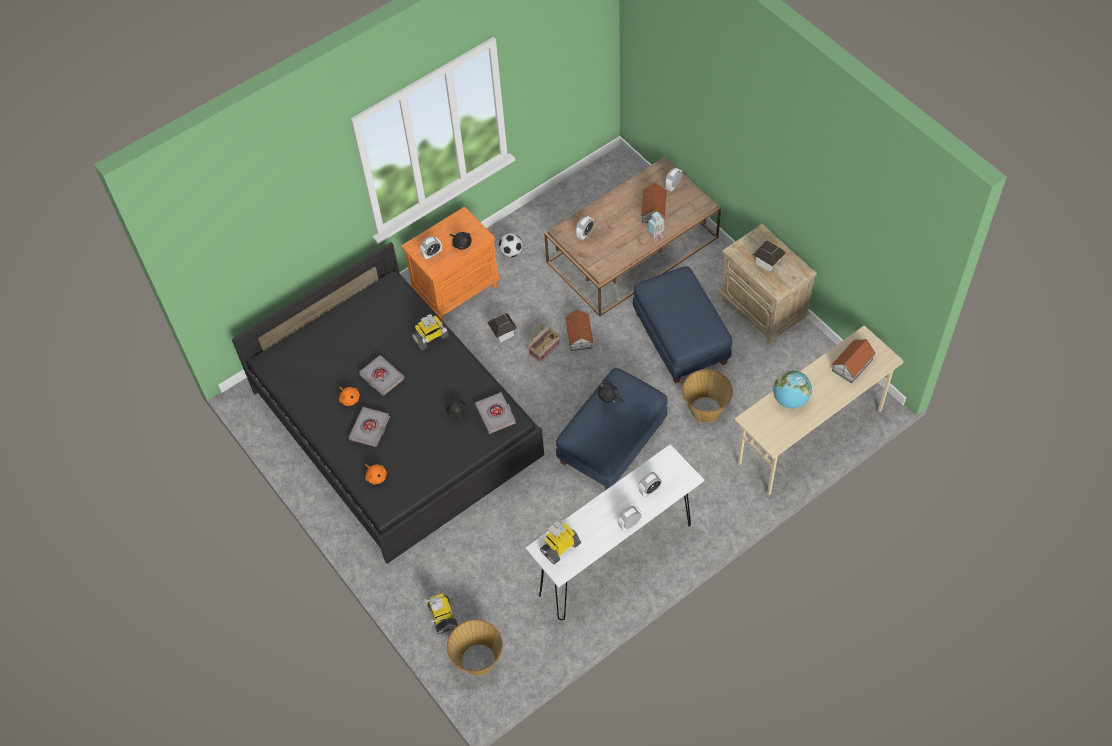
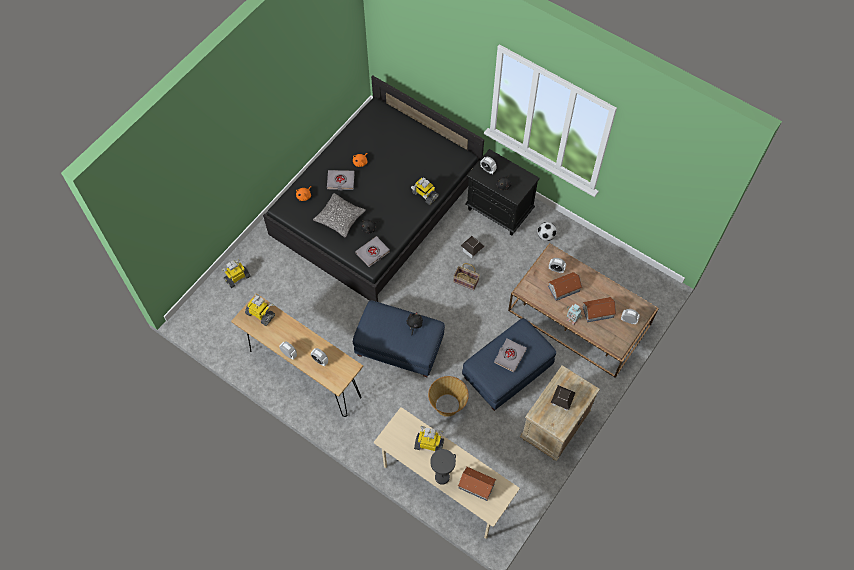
camera: 70 degrees right, 5 degrees up
(381, 377) = (383, 175): grey book -> grey book (509, 356)
(428, 441) = (340, 218): none -> pillow
(457, 289) = (499, 210): orange nightstand -> black nightstand
(478, 660) = (210, 308): basket -> none
(579, 336) = (485, 301): toy house -> toy house (563, 288)
(616, 559) = (304, 373): white console table -> brown console table
(790, 399) = (429, 444): globe -> toy robot
(831, 394) = (443, 474): none -> grey table lamp

